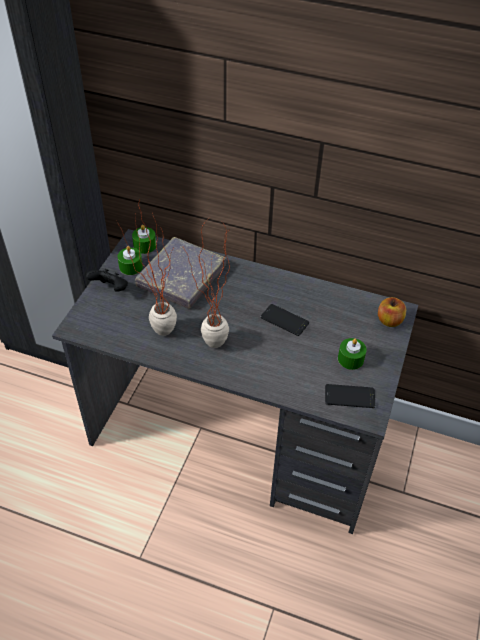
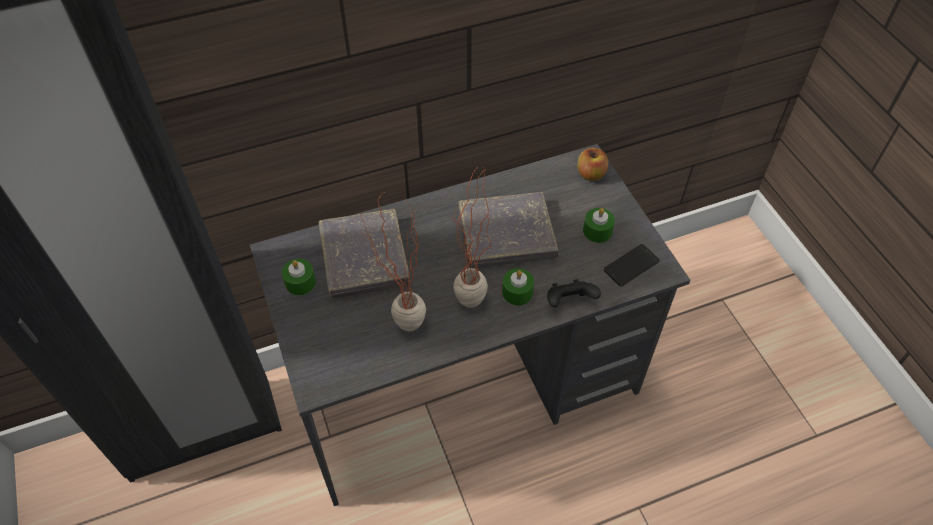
camera: 40 degrees left, 5 degrees up
(110, 289) = (306, 321): black game controller -> black game controller (569, 302)
(144, 245) = (289, 251): green candle -> green candle (517, 292)
(284, 320) = (506, 234): phone -> grey book

